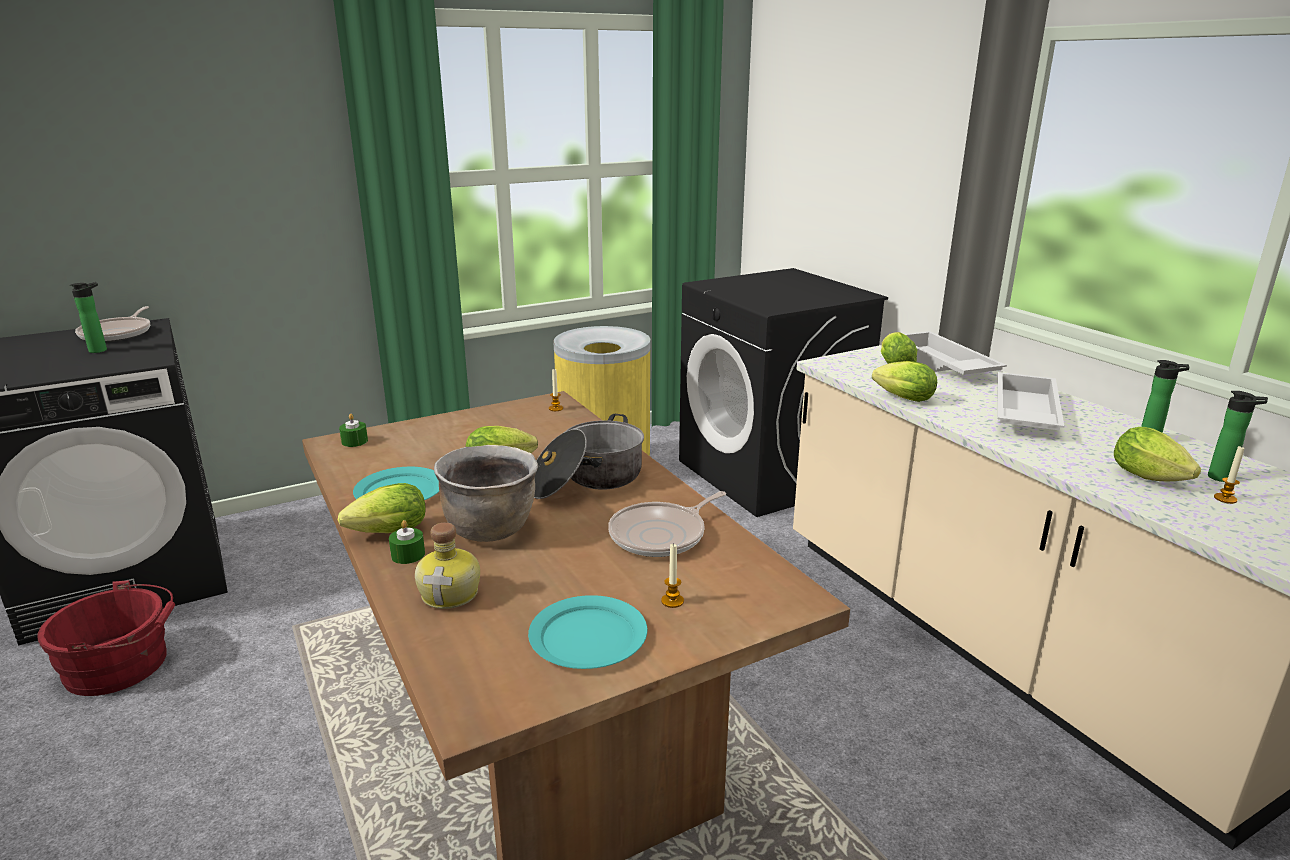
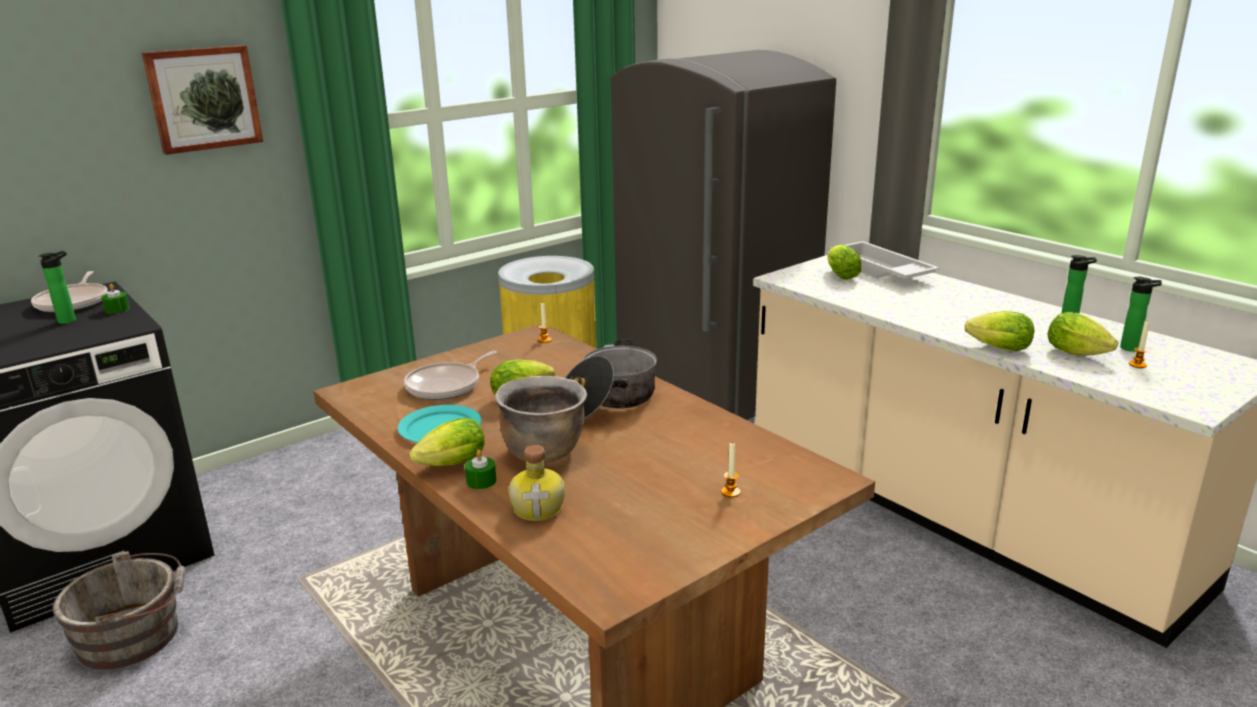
camera: 10 degrees left, 0 degrees up
(123, 665) = (135, 636): red bucket -> grey bucket
(263, 145) = (203, 98): none -> picture
(354, 441) = (367, 387): green candle -> green candle (117, 309)
(589, 637) = (675, 527): turquoise plate -> none
(661, 535) = (696, 441): frying pan -> frying pan (446, 385)
(769, 474) = (712, 386): black washing machine -> grey fridge
(900, 398) = (857, 304): lettuce -> lettuce (995, 348)
(1022, 413) = (962, 309): white tray -> none

